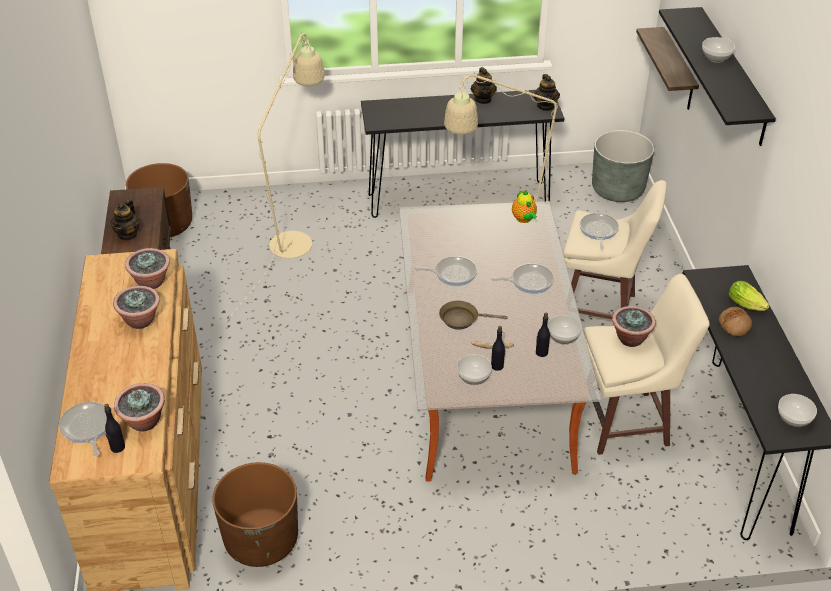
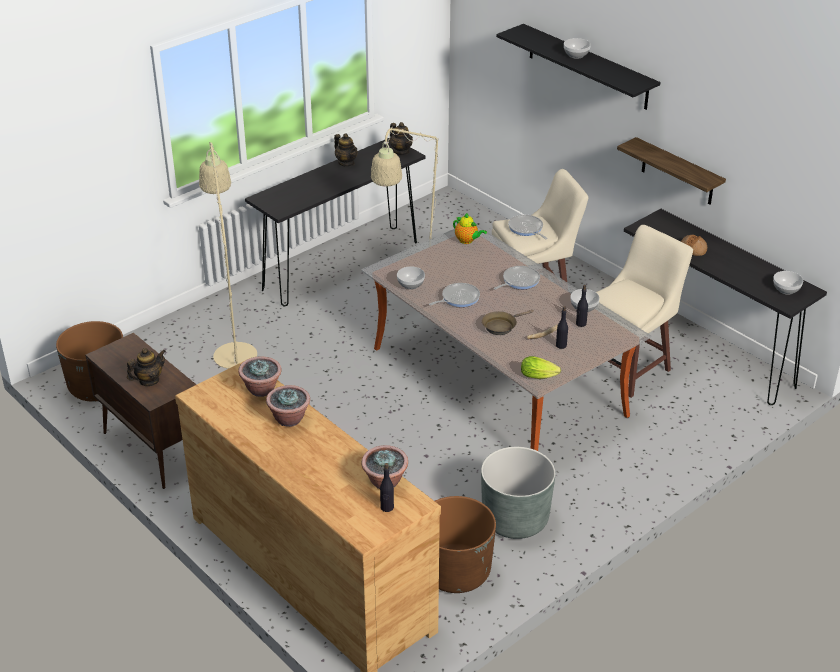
camera: 35 degrees left, 5 degrees down
(87, 428) = (345, 507): frying pan -> none
(128, 234) = (149, 380): teapot -> teapot turned 105 degrees counterclockwise
(473, 377) = (553, 360): bowl -> bowl (411, 285)
(617, 189) = (458, 211): grey planter -> grey planter (515, 519)
(630, 339) = (626, 290): potted plant -> none
(678, 70) = (501, 85): shelf -> shelf (677, 172)
(747, 305) = (687, 233): lettuce -> lettuce (540, 376)

